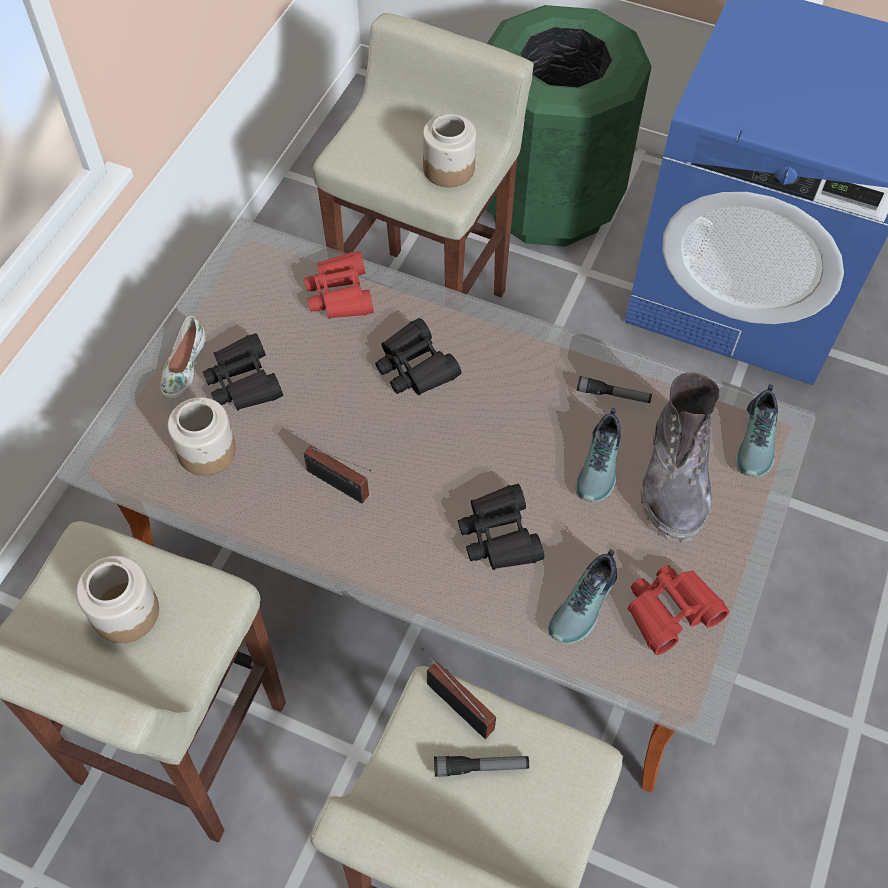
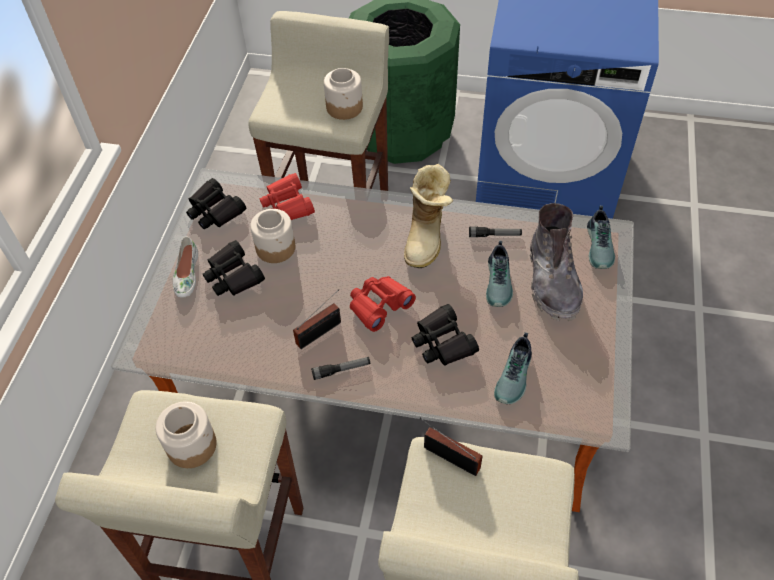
camera: 10 degrees left, 5 degrees down
(207, 450) = (219, 327): jar -> jar (276, 247)
(340, 486) = (321, 332): radio -> radio turned 60 degrees counterclockwise
(415, 367) = (353, 243): black binoculars -> black binoculars (215, 211)
(481, 767) = (478, 495): flashlight -> flashlight (341, 370)
(519, 379) = (427, 237): none -> boot
(670, 611) = (574, 368): red binoculars -> red binoculars (379, 305)

